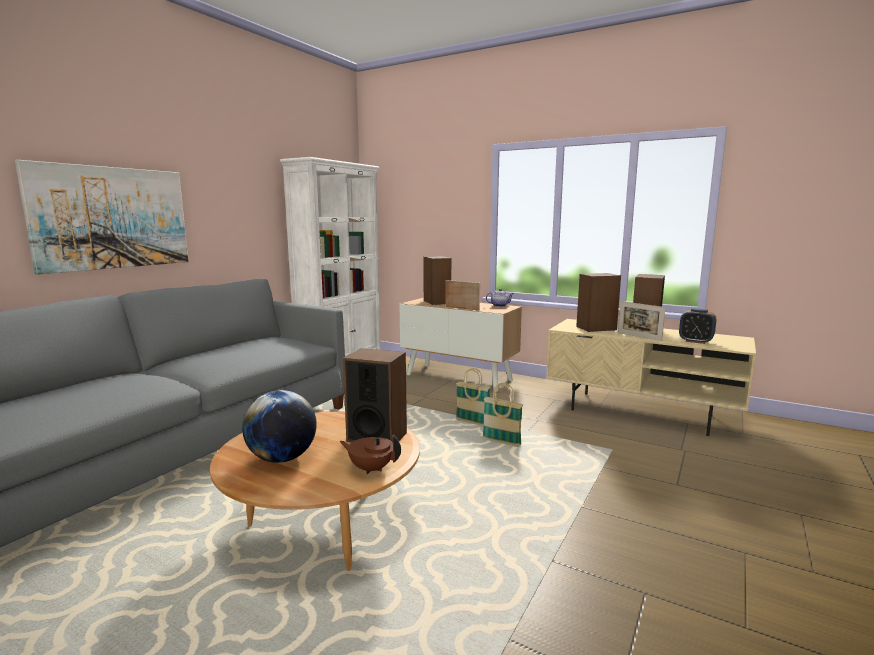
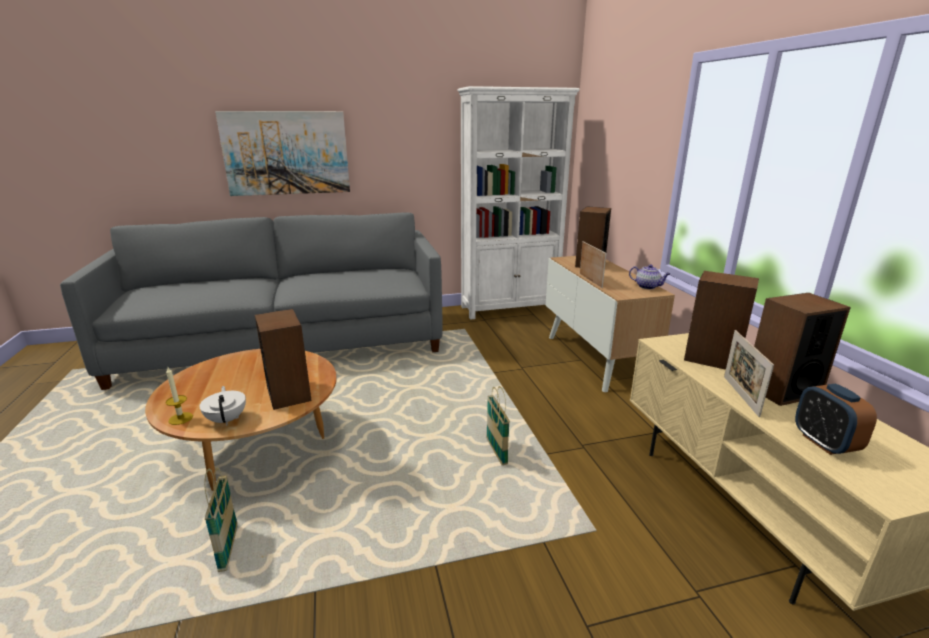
camera: 45 degrees right, 10 degrees up
(282, 458) = (215, 382): globe -> none
(325, 487) = (181, 418): none -> candle
(371, 468) = (227, 419): brown teapot -> white teapot
(472, 423) = (510, 417): basket -> basket (228, 548)

